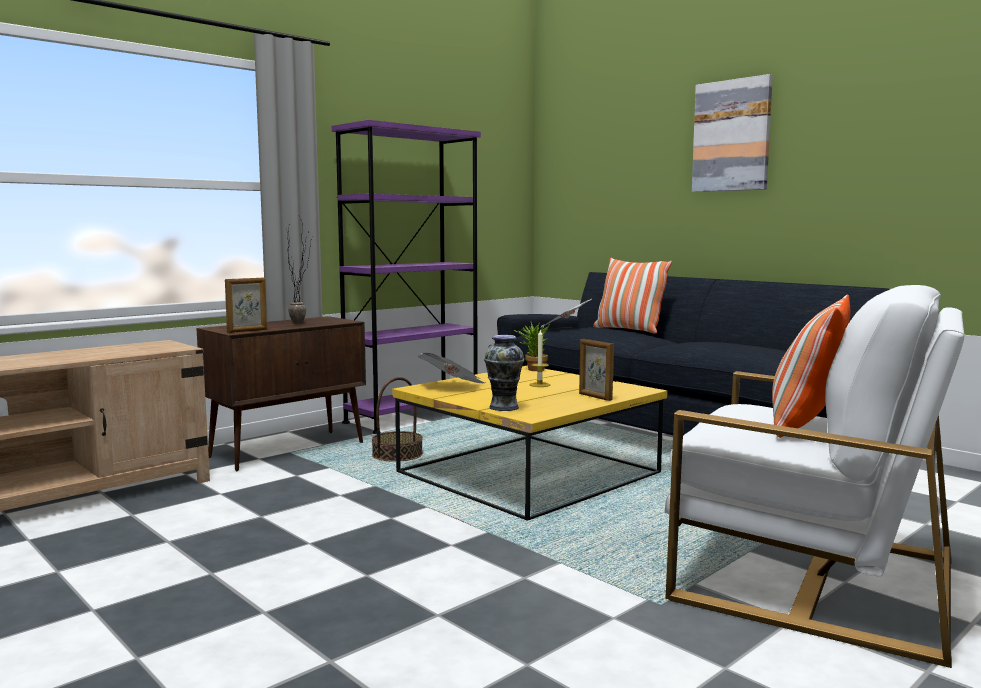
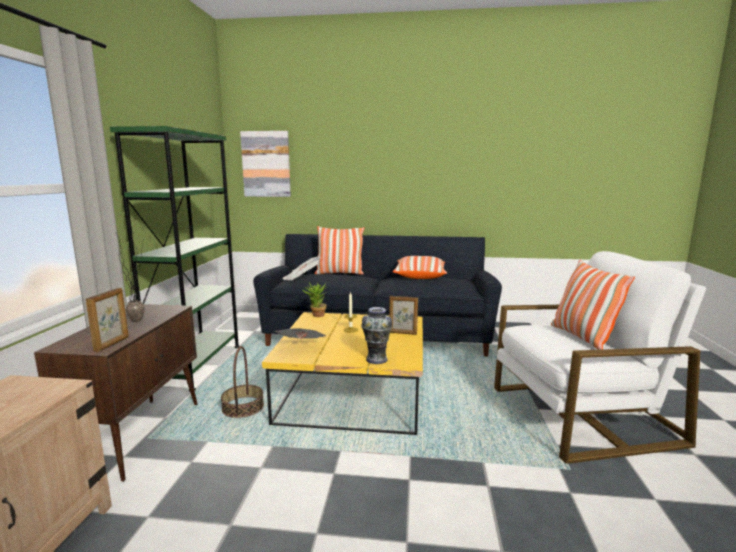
camera: 40 degrees left, 5 degrees up
(412, 417) = (197, 365): purple bookcase -> green bookcase
(732, 136) = (385, 147): picture -> picture (266, 164)
(732, 342) = (419, 276): none -> pillow

